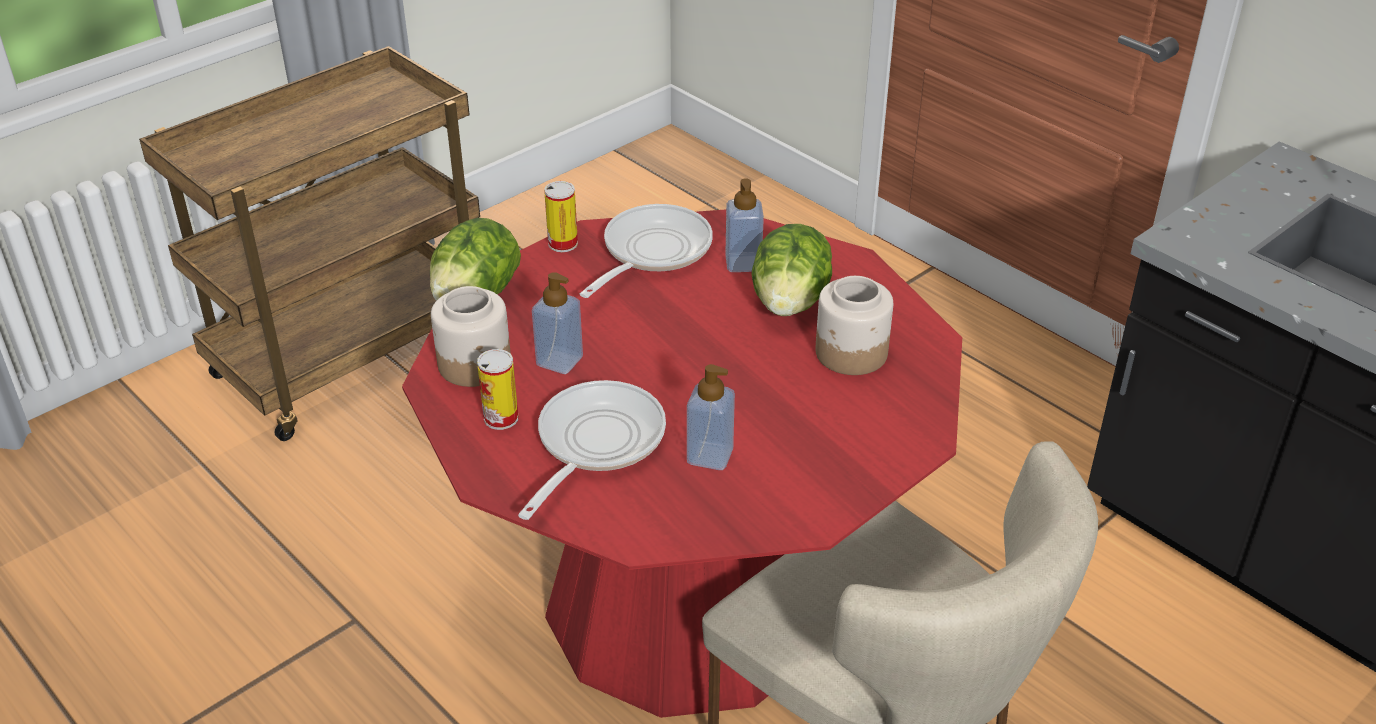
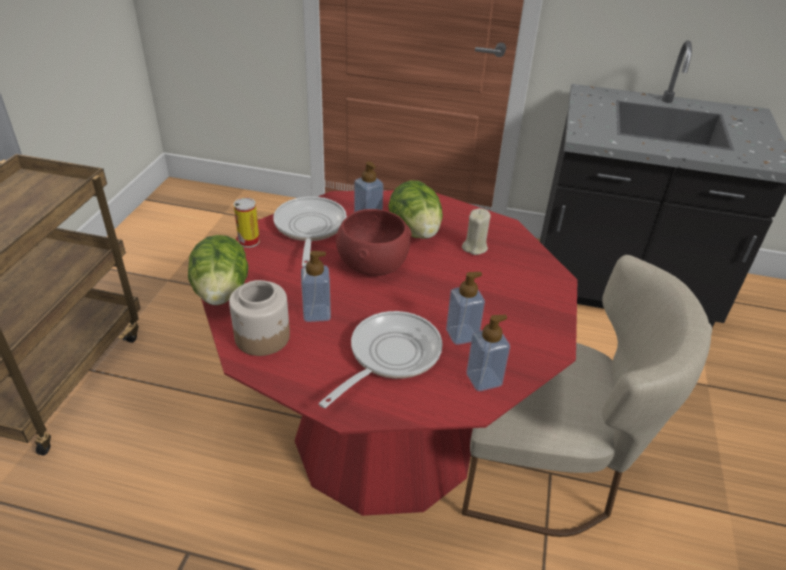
camera: 35 degrees left, 0 degrees up
(501, 418) = (314, 365): can -> none
(595, 443) = (389, 356): frying pan -> frying pan turned 45 degrees clockwise
(680, 517) = (484, 379): none -> soap dispenser
(687, 325) = (372, 264): none -> red bowl
(851, 353) = (474, 247): jar -> beige candle

